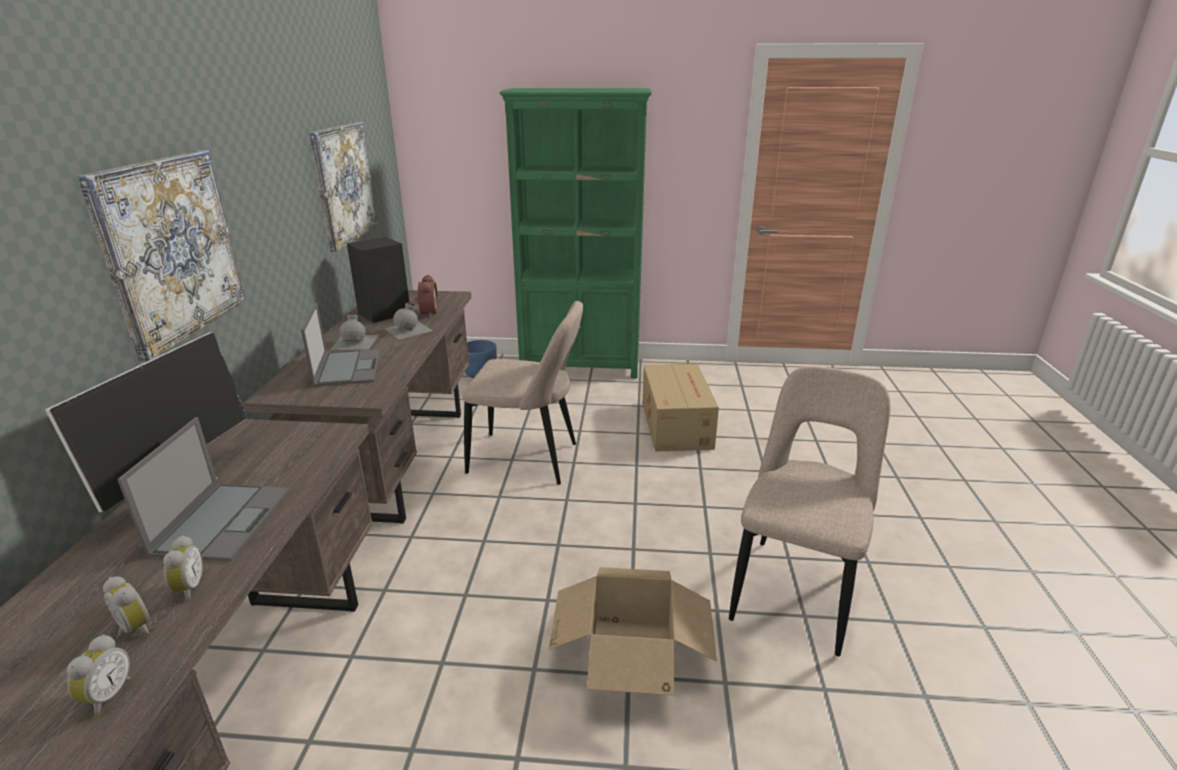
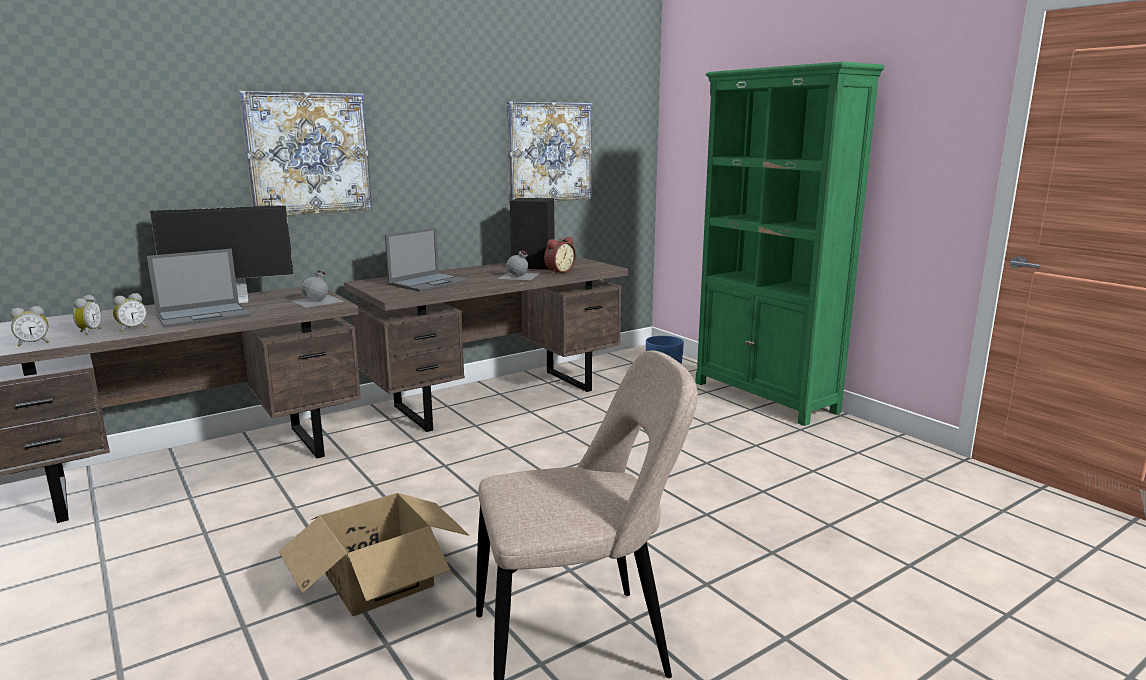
camera: 50 degrees right, 10 degrees down
(356, 341) = (472, 273): grey bottle -> grey bottle (318, 301)
(528, 459) = (576, 437): beige chair -> none
(676, 424) = (762, 474): cardboard box -> none

